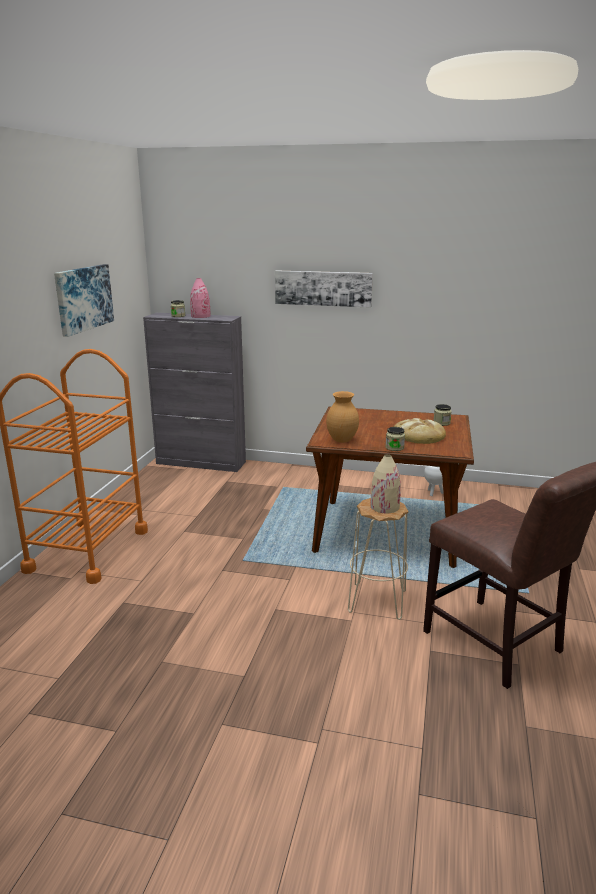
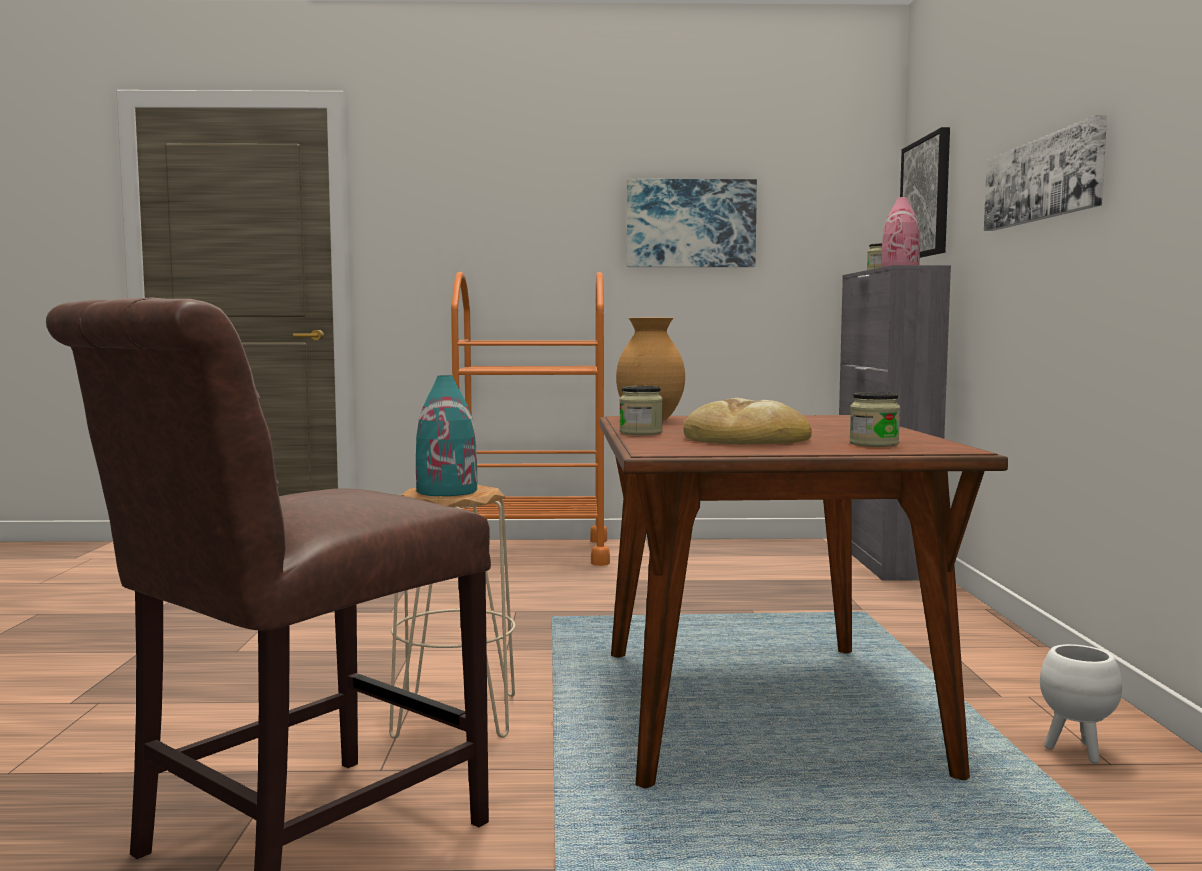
camera: 75 degrees right, 15 degrees down
(189, 273) = (926, 198): none -> picture
(384, 507) = (447, 491): beige vase -> turquoise vase

